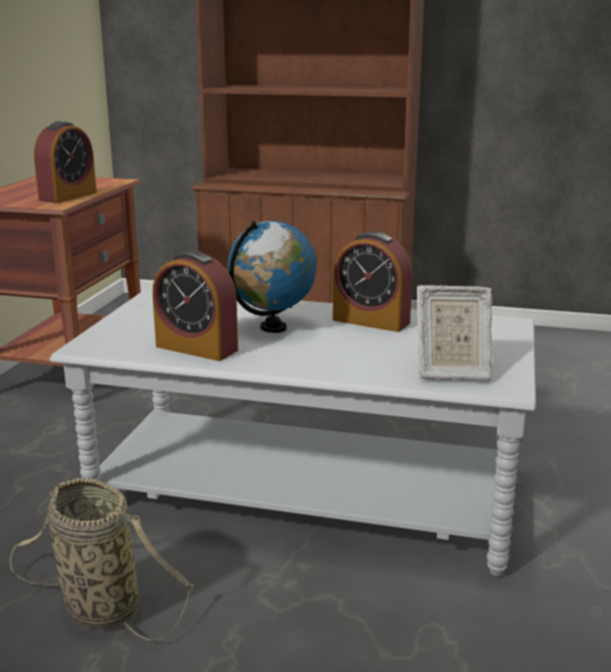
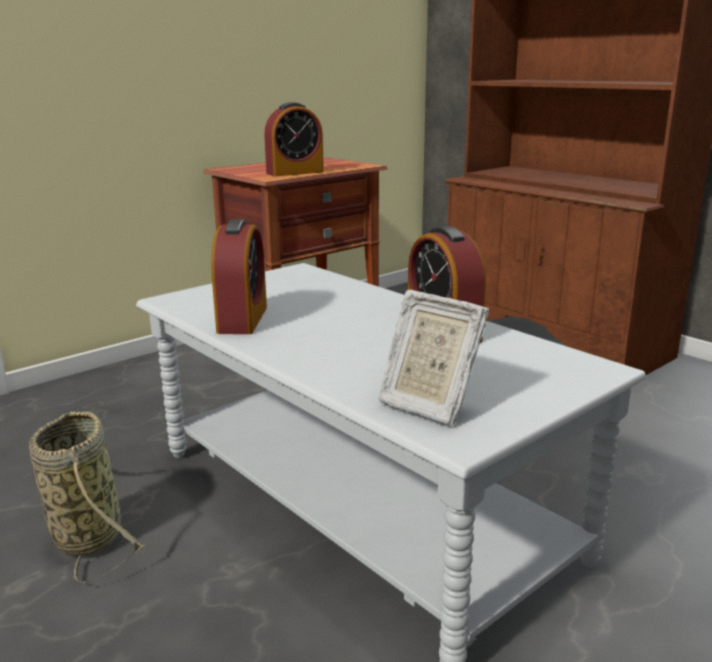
camera: 35 degrees right, 0 degrees up
(196, 348) = (242, 319): alarm clock -> alarm clock turned 150 degrees counterclockwise
(273, 328) = (338, 317): globe -> none

